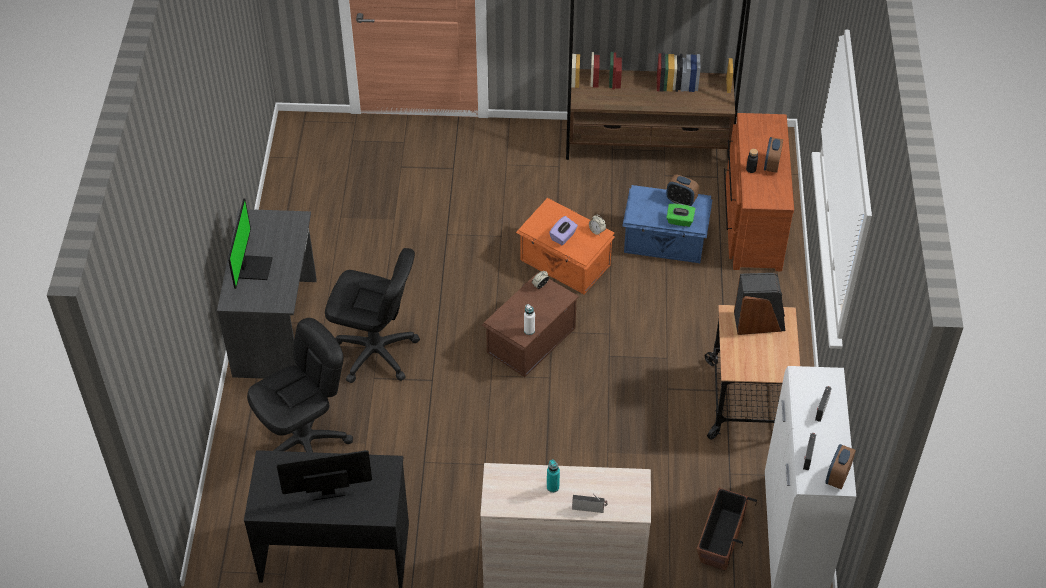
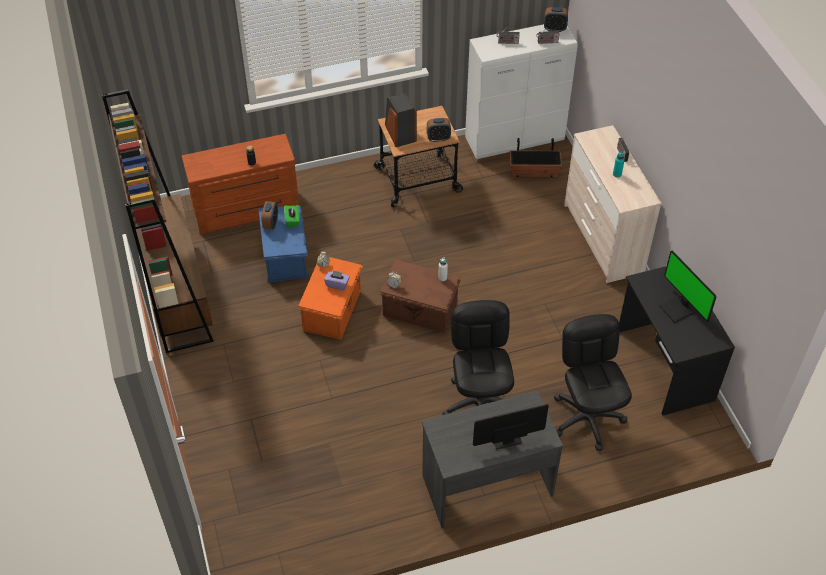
camera: 110 degrees left, 0 degrees up
(305, 443) = (587, 418): black office chair -> black office chair turned 45 degrees clockwise
(771, 165) = (243, 152): alarm clock -> alarm clock (438, 138)

